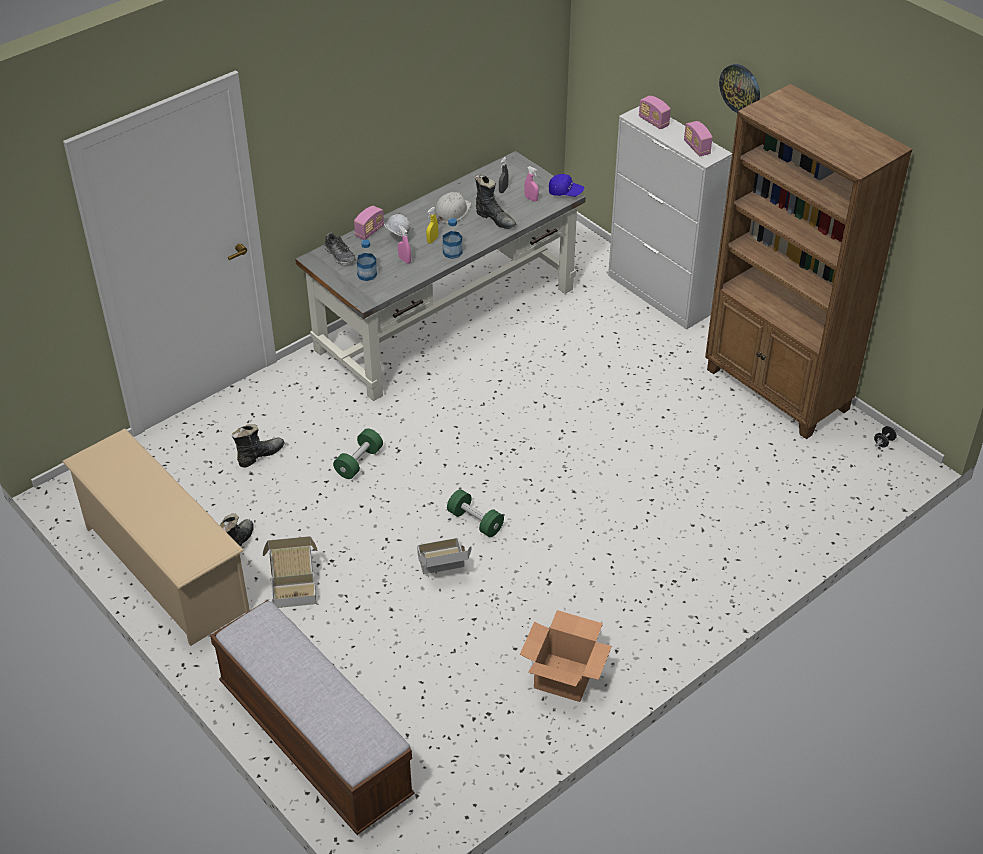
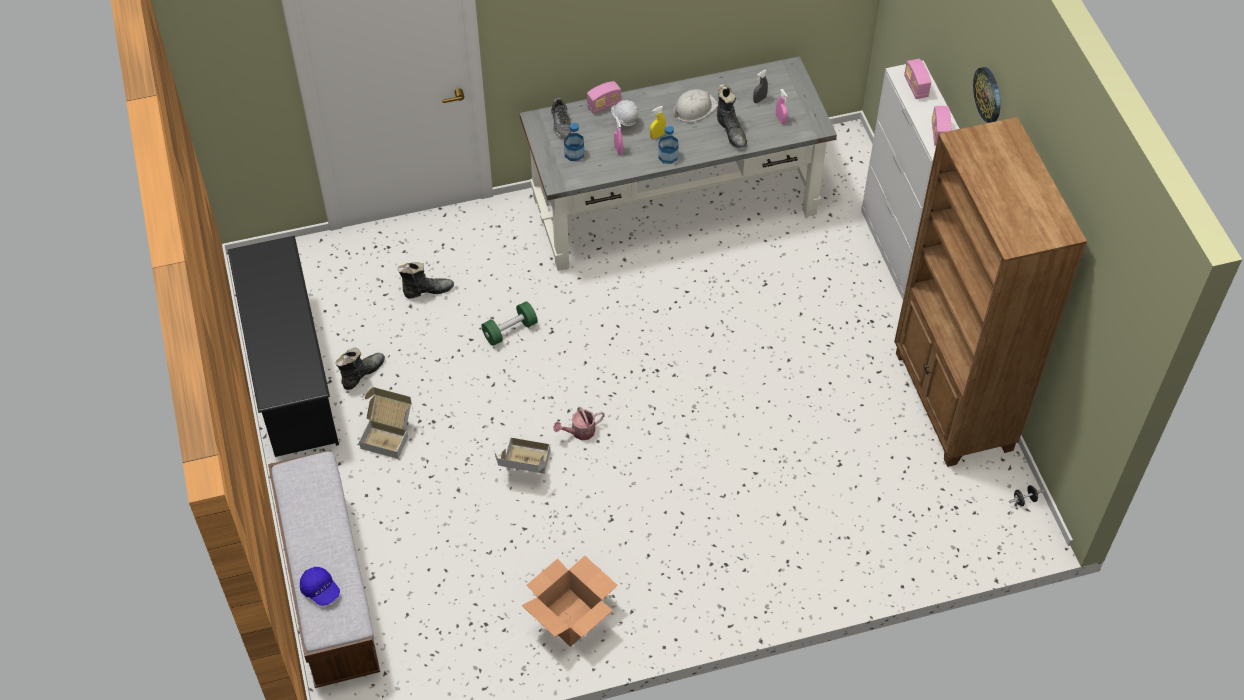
camera: 25 degrees right, 10 degrees up
(165, 569) = (291, 374): beige shoe rack -> black shoe rack
(475, 521) = (580, 432): green dumbbell -> watering can
(565, 192) = (819, 123): blue cap -> blue cap (320, 590)

